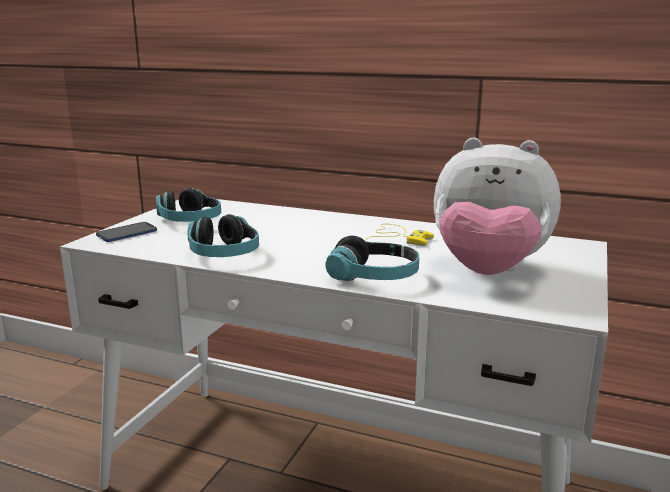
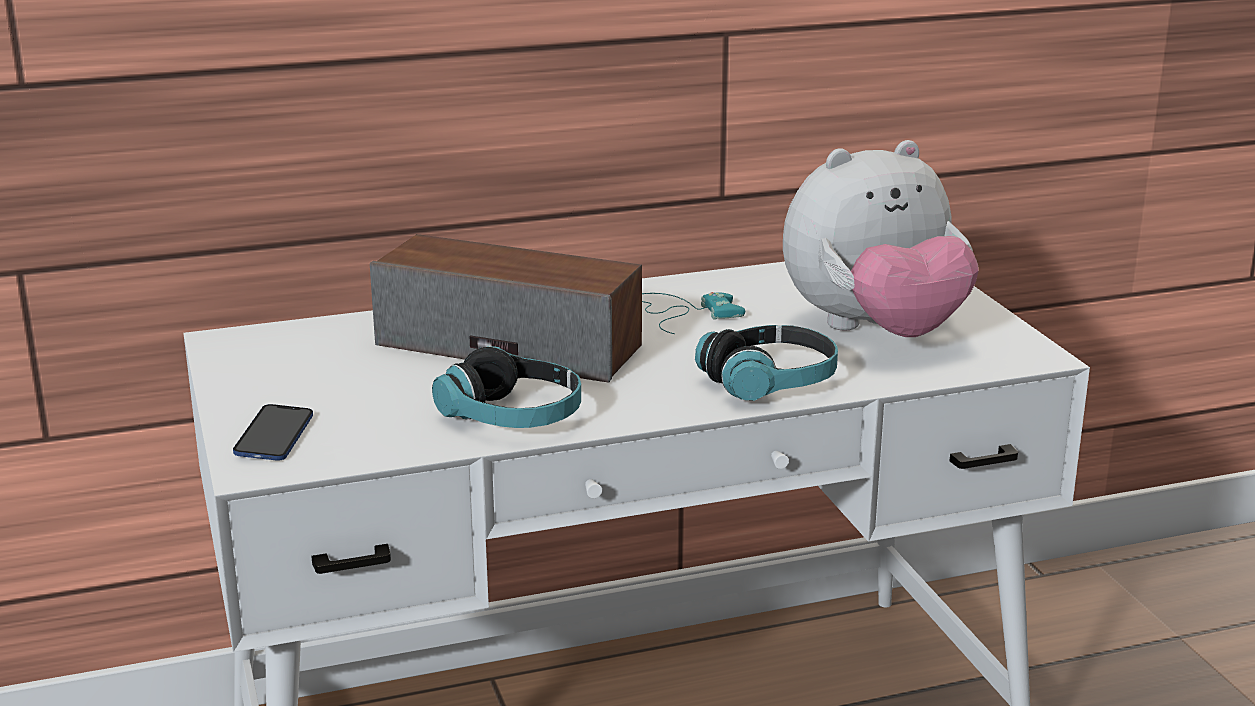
camera: 40 degrees left, 5 degrees up
(190, 221) = (321, 379): headphones -> none
(289, 229) = (510, 345): none -> speaker
(398, 237) = (682, 312): yellow game controller -> turquoise game controller

